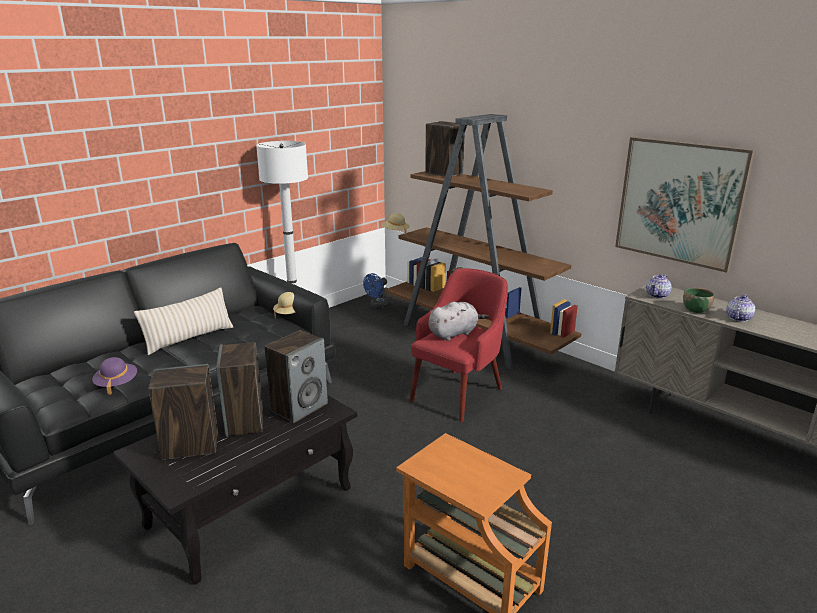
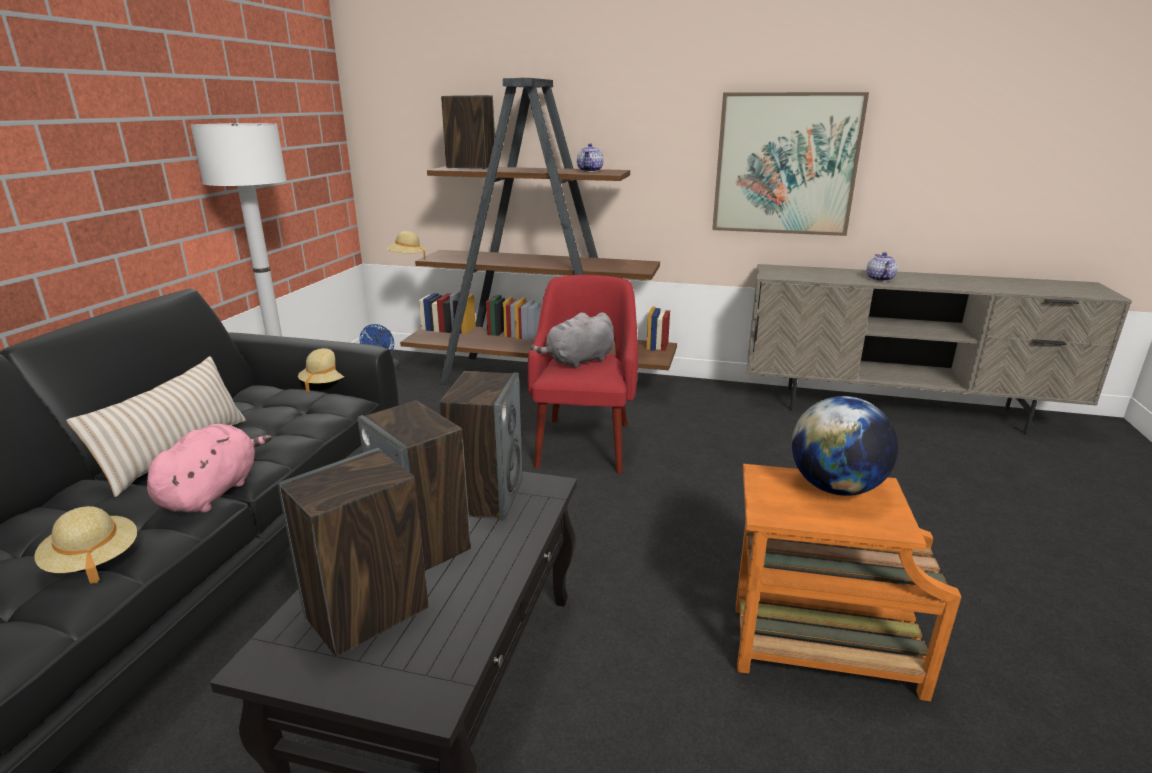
camera: 30 degrees left, 0 degrees up
(116, 384) = (93, 561): purple hat -> beige hat
(185, 365) = (213, 492): none -> pink plush toy
(454, 333) = (578, 361): grey plush toy -> grey plush toy turned 150 degrees counterclockwise
(479, 466) = (835, 488): none -> globe
(657, 295) = (784, 273): teapot -> teapot (590, 171)
(696, 310) = (836, 278): green bowl -> none

